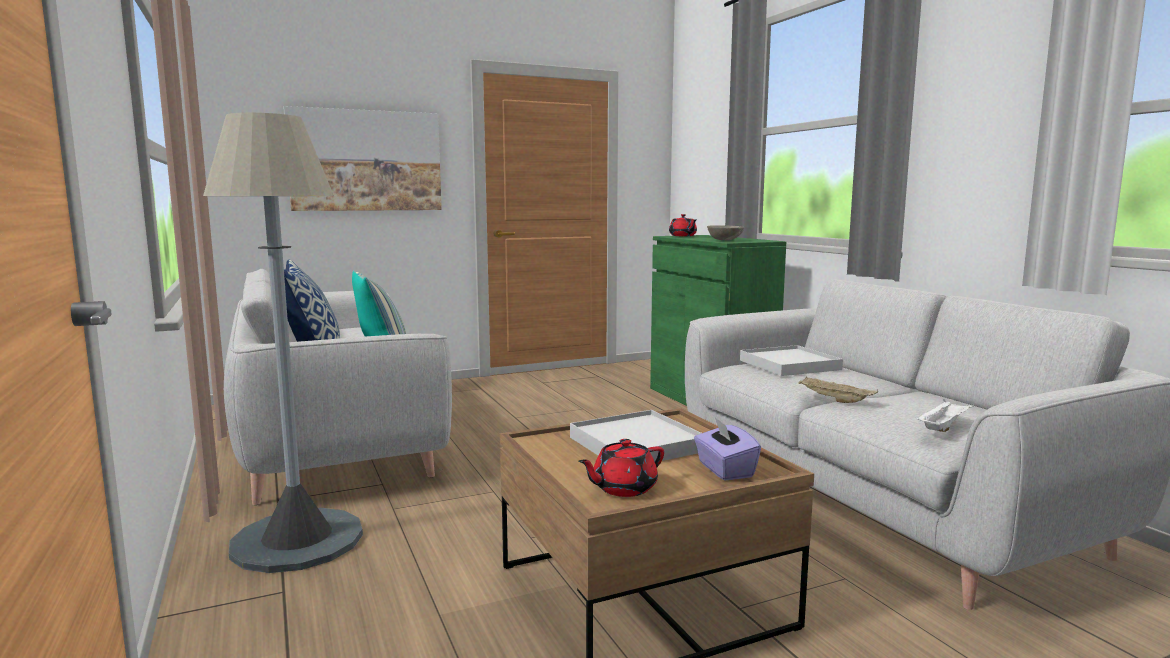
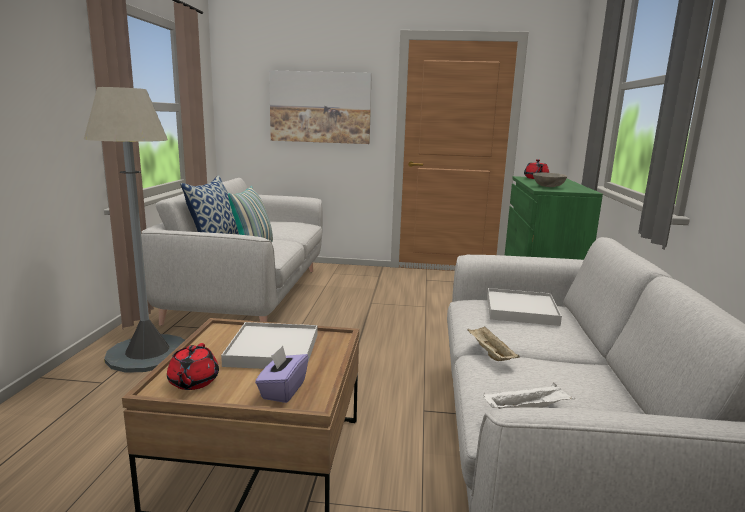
camera: 30 degrees right, 5 degrees up
(623, 488) = (193, 382): red teapot -> red teapot turned 90 degrees counterclockwise

